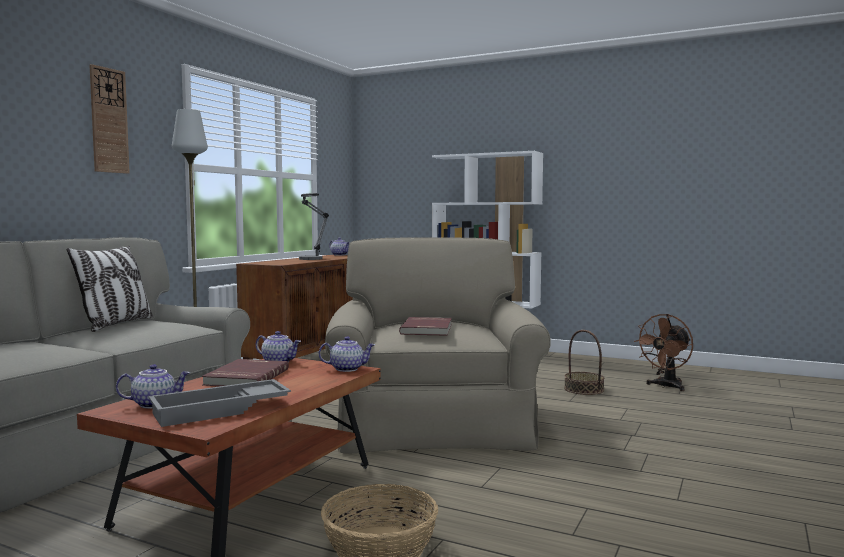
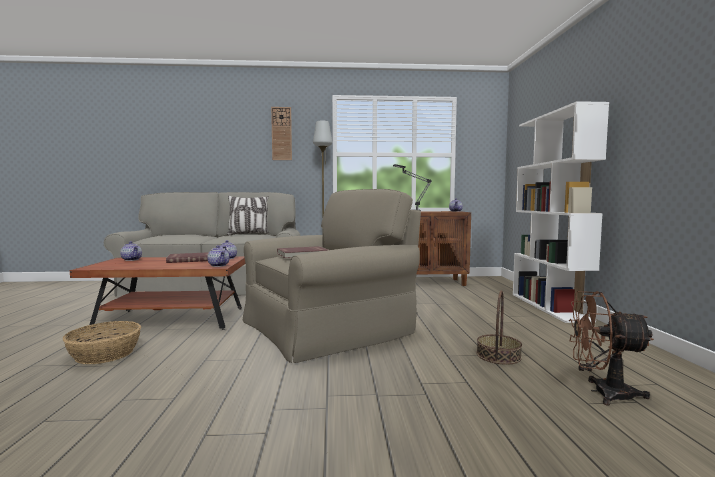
camera: 60 degrees right, 0 degrees up
(220, 410) = (120, 265): grey tray -> none

